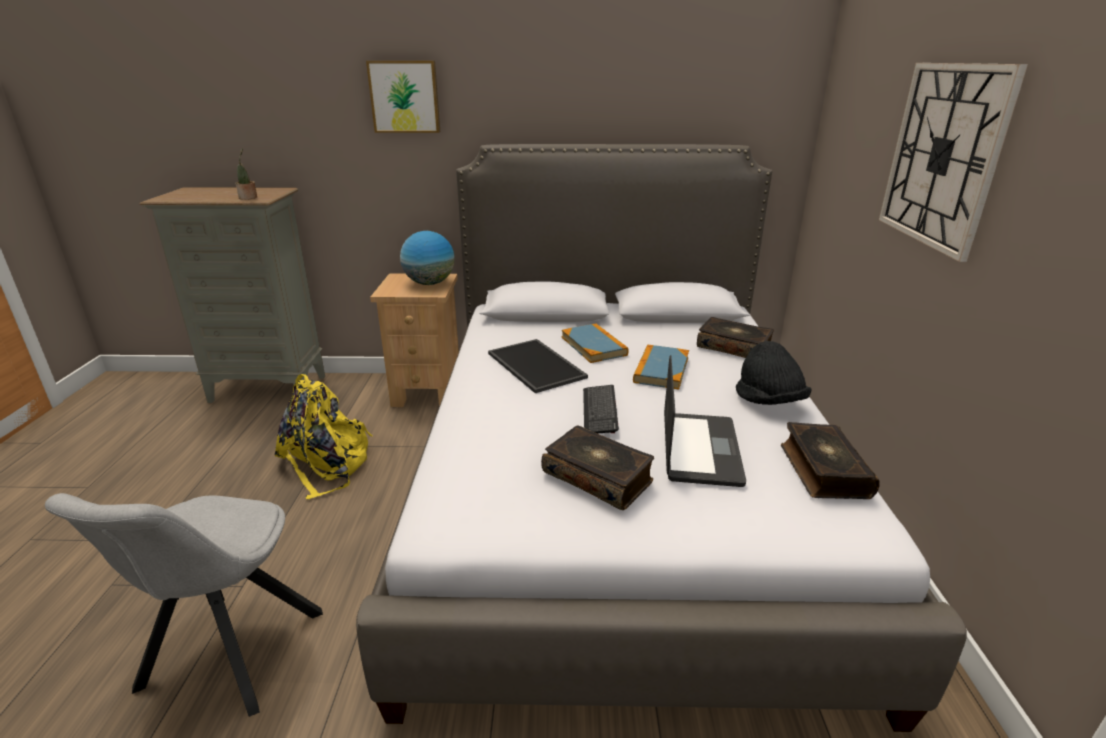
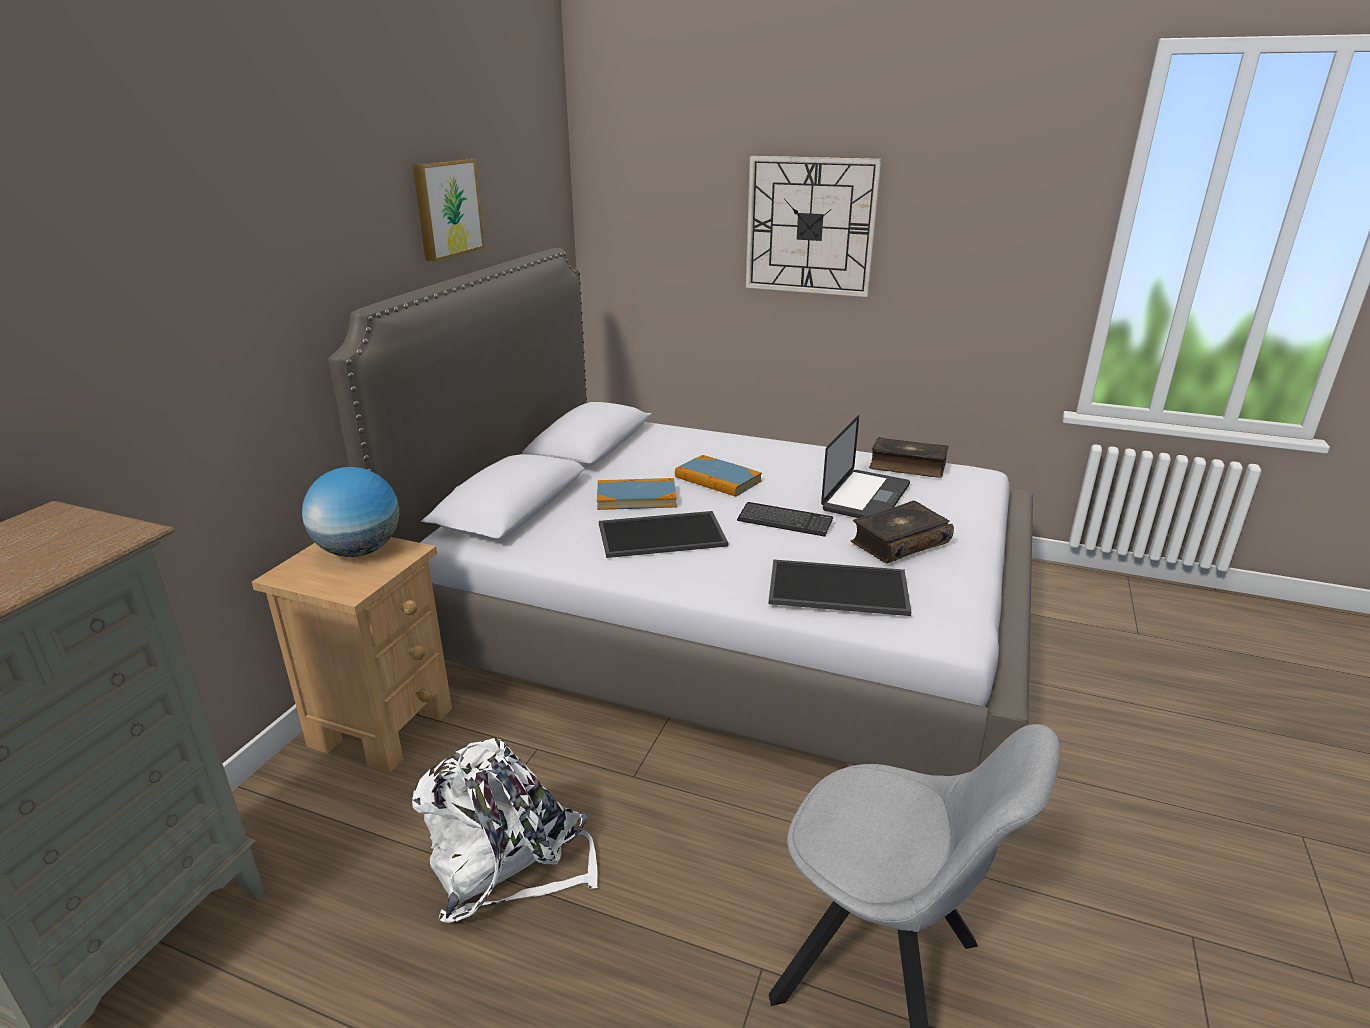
camera: 70 degrees left, 0 degrees up
(248, 198) = (87, 545): potted plant -> none
(327, 464) = (508, 862): yellow backpack -> white backpack
(405, 97) = (211, 259): picture -> picture (446, 208)
(481, 450) = (836, 589): none -> tray
(700, 450) = (866, 497): laptop -> laptop turned 90 degrees clockwise
(734, 347) = (694, 441): book -> none
(768, 401) = (802, 455): black hat -> none

